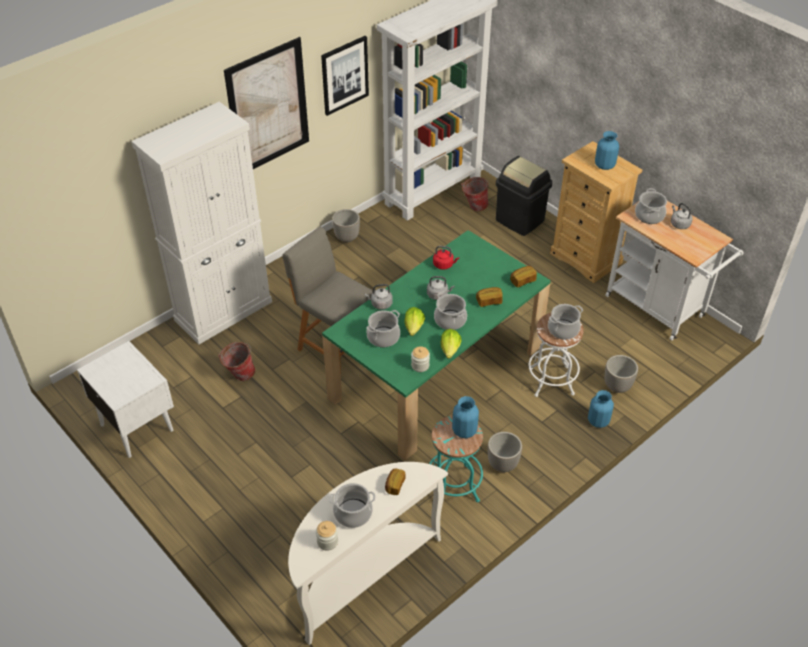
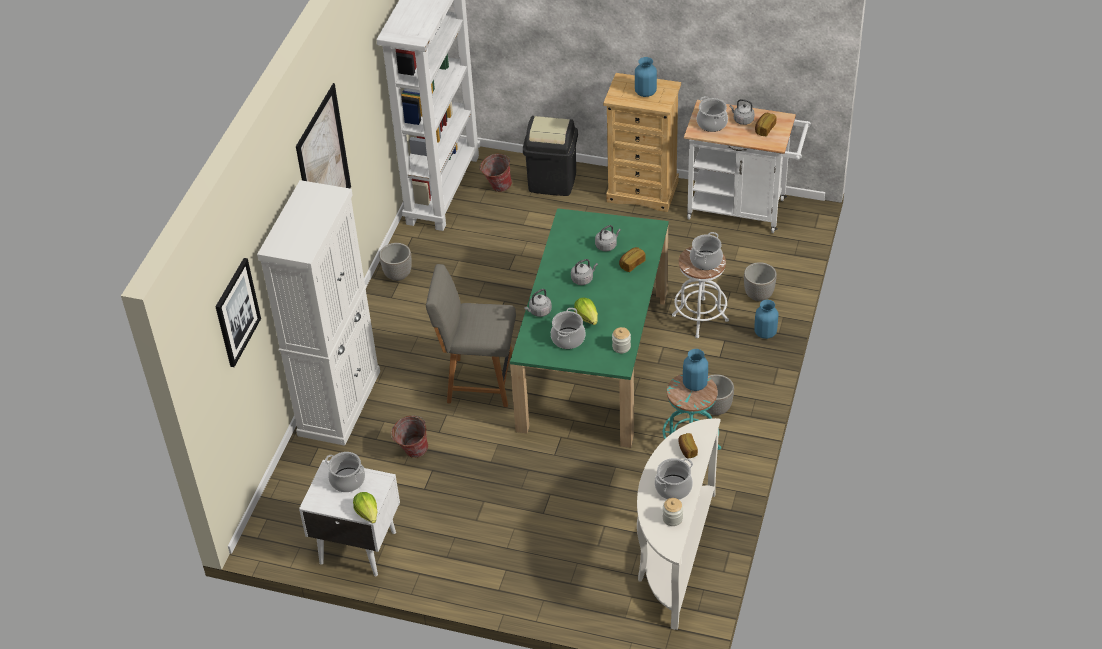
camera: 30 degrees left, 0 degrees up
(344, 75) = (362, 103): picture -> picture (237, 312)
(444, 265) = (564, 250): red kettle -> none
(450, 320) = (612, 296): cooking pot -> cooking pot (347, 480)
(450, 349) = (635, 321): lettuce -> lettuce (368, 513)
(482, 277) = (607, 245): none -> grey kettle
(522, 281) = (645, 232): bread -> bread (764, 129)

